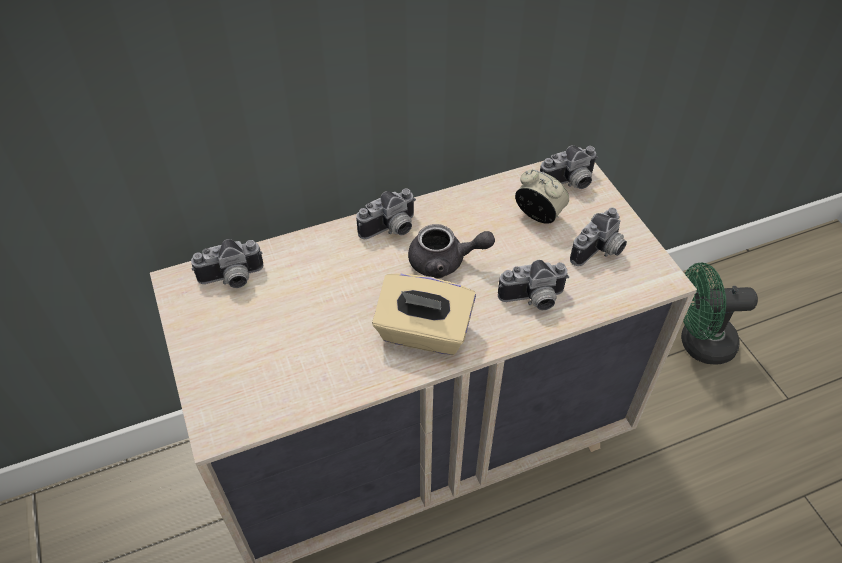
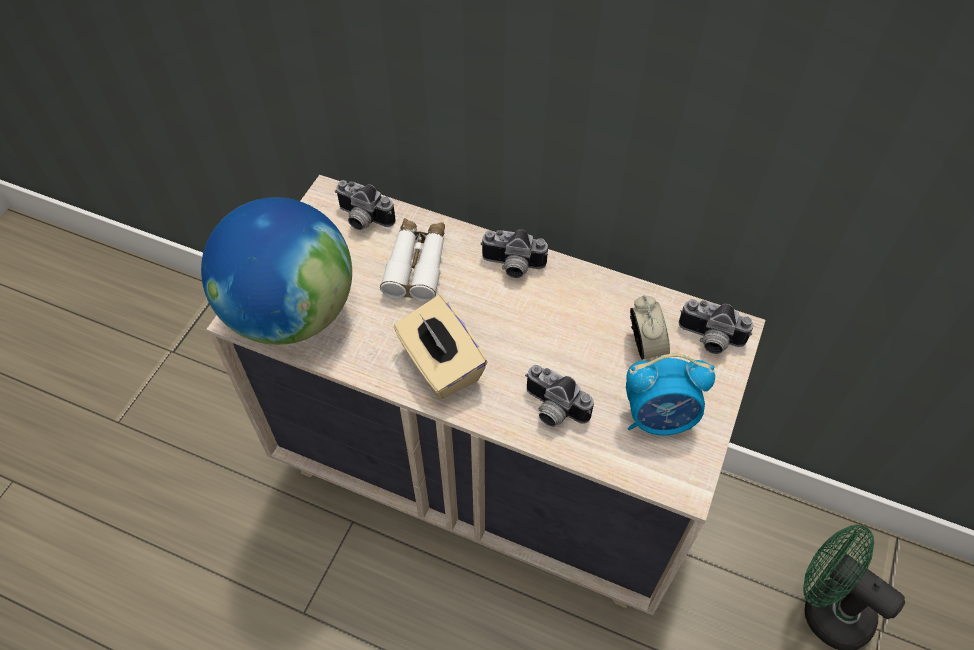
camera: 45 degrees right, 5 degrees up
(258, 390) = (291, 312): none -> globe
(318, 279) = (416, 265): none -> white binoculars
(445, 262) = (522, 324): grey teapot -> none
(600, 252) = (659, 418): camera -> alarm clock

